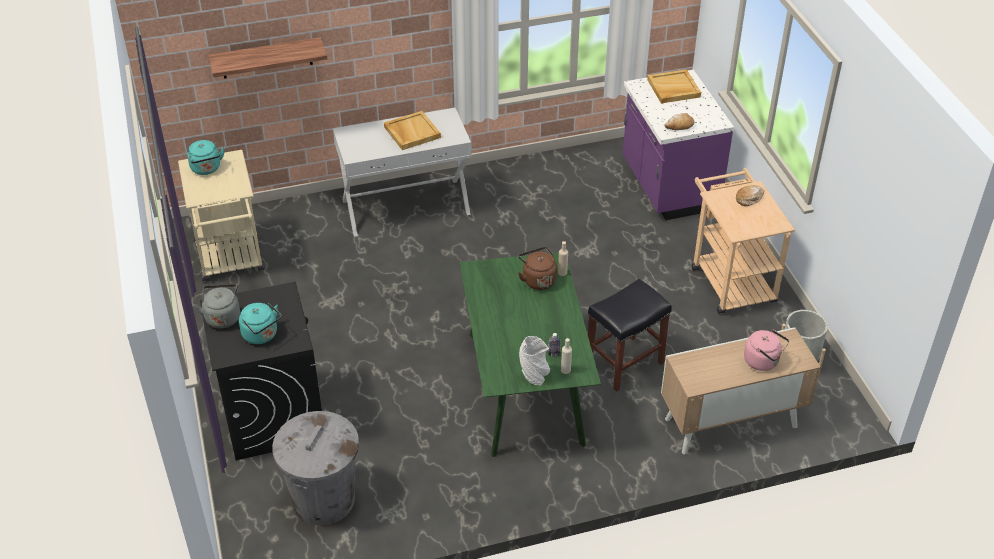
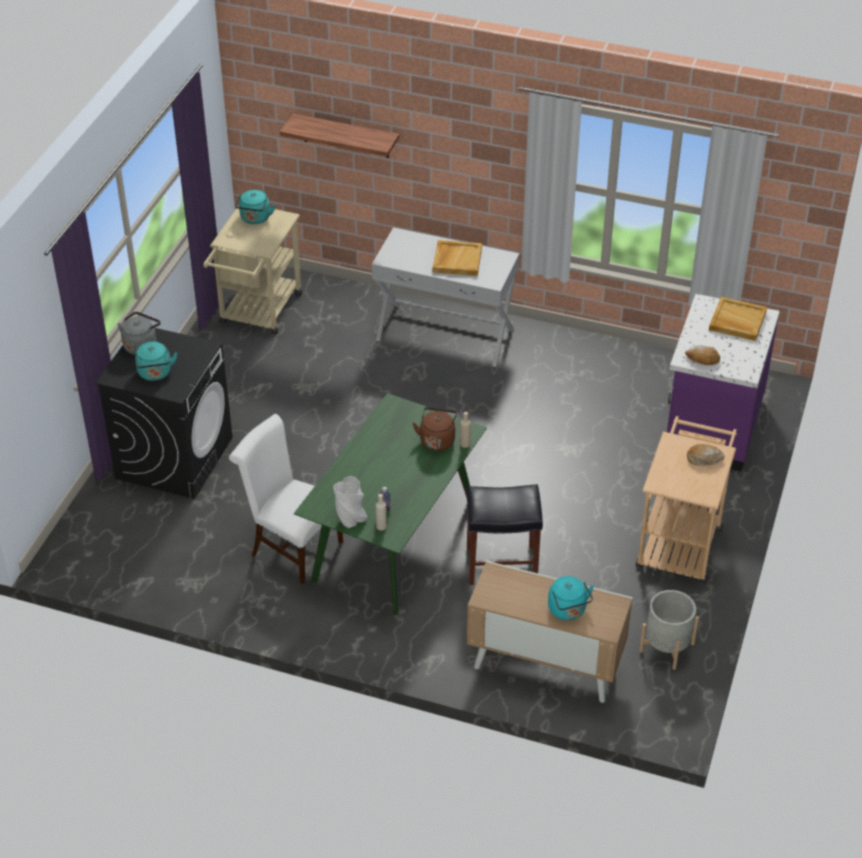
camera: 35 degrees right, 0 degrees up
(323, 500) = (150, 544): grey trash can -> none
(448, 436) = (292, 546): none -> white chair
(763, 361) = (568, 611): pink kettle -> turquoise kettle

